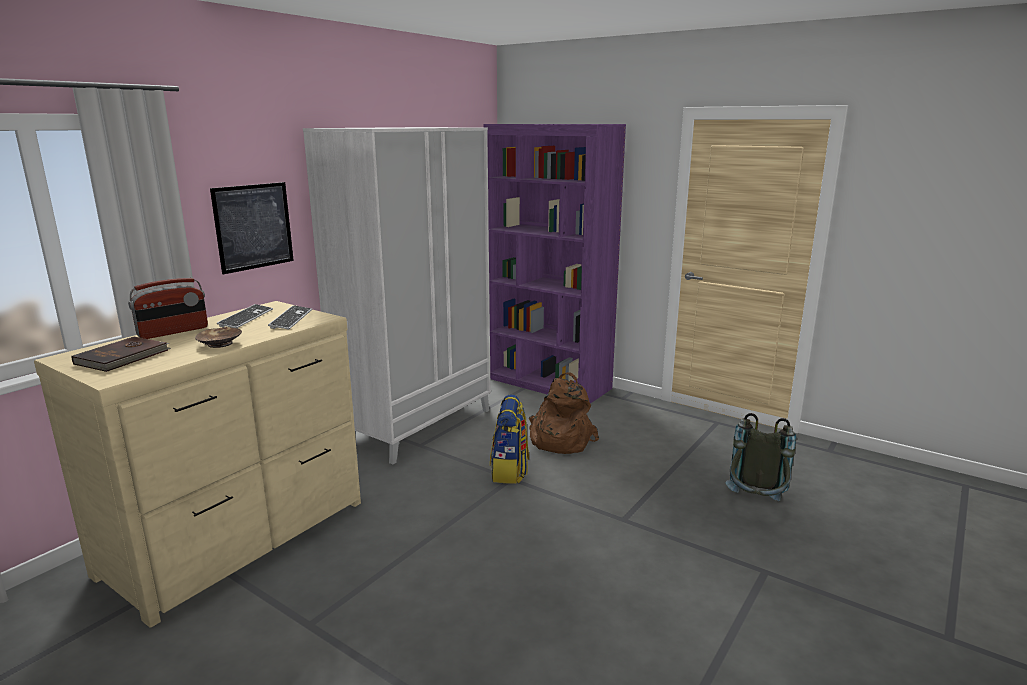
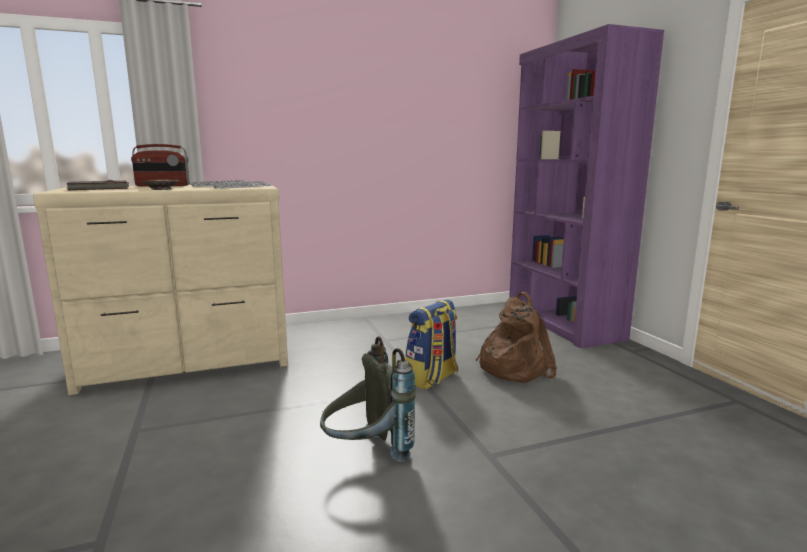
camera: 35 degrees right, 5 degrees down
(253, 226) = (270, 125): picture -> none
(416, 424) = (403, 326): white wardrobe -> none
(755, 505) = (693, 506): grey backpack -> grey backpack (366, 455)

